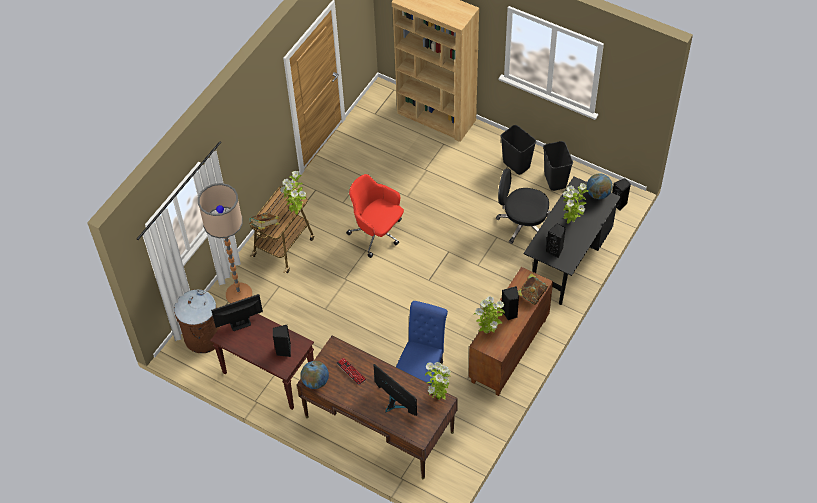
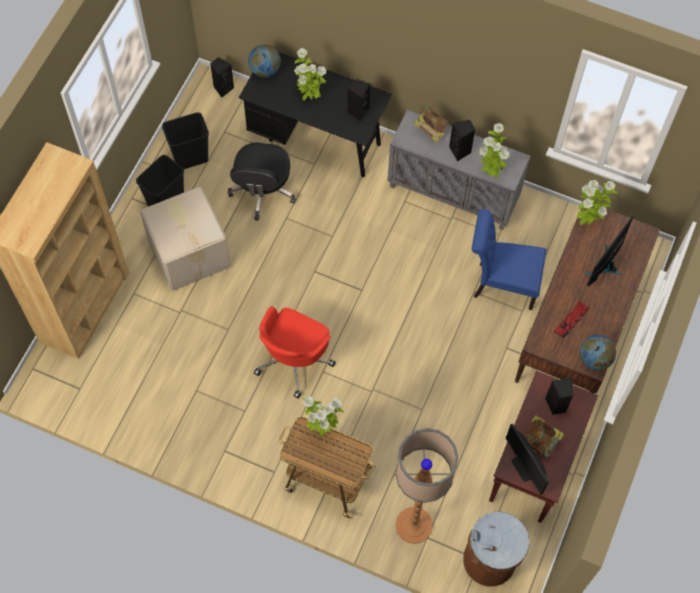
camera: 100 degrees left, 10 degrees up
(265, 227) = (354, 466): book -> book (540, 441)
(473, 177) = (189, 252): none -> cardboard box
(509, 351) = (454, 193): brown cabinet -> grey cabinet

